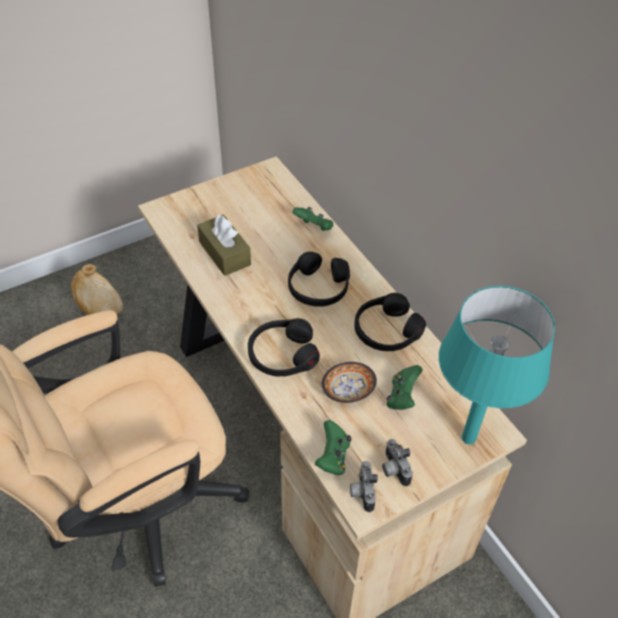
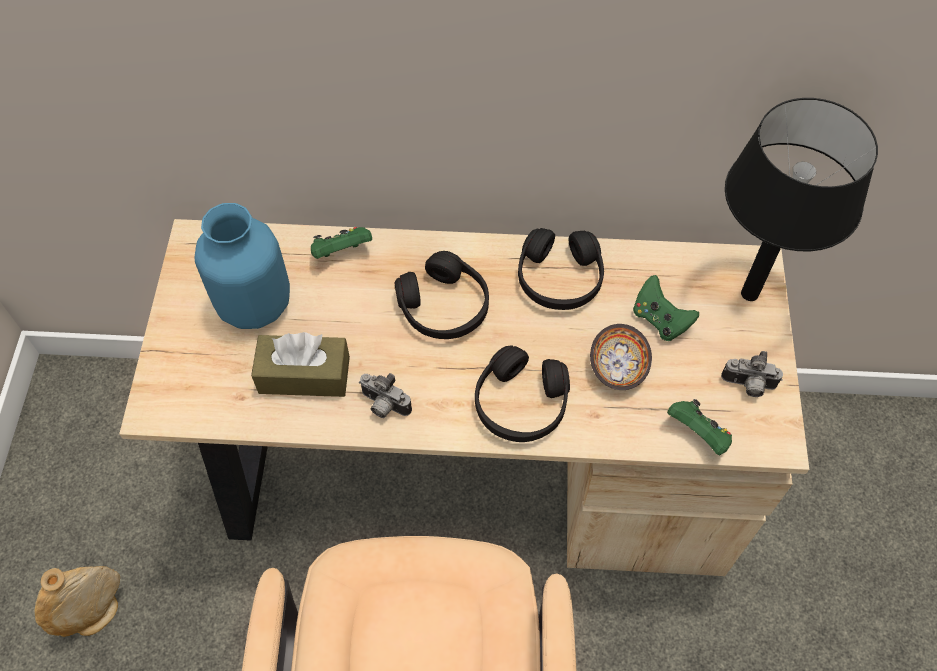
camera: 55 degrees left, 10 degrees up
(251, 212) = (256, 305): none -> blue vase
(361, 492) = (759, 433): camera -> camera (383, 406)
(469, 438) = (750, 293): turquoise table lamp -> black table lamp

